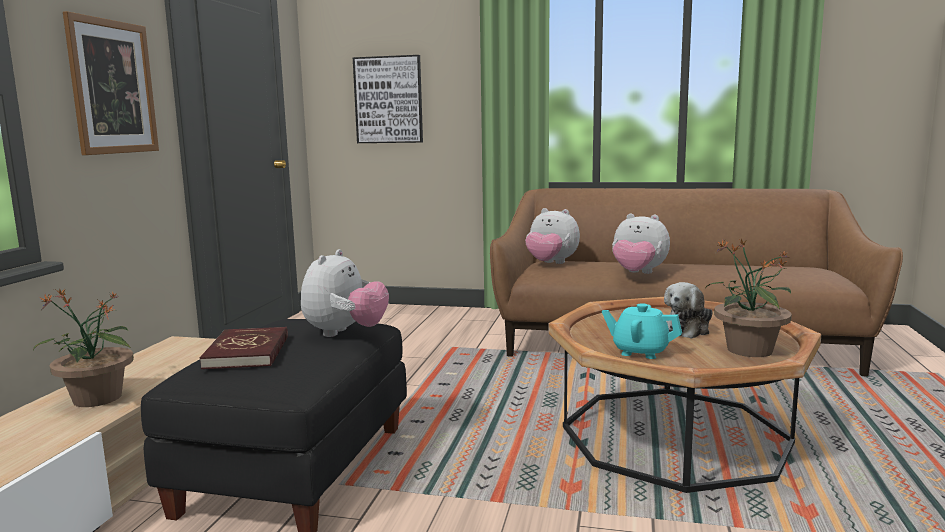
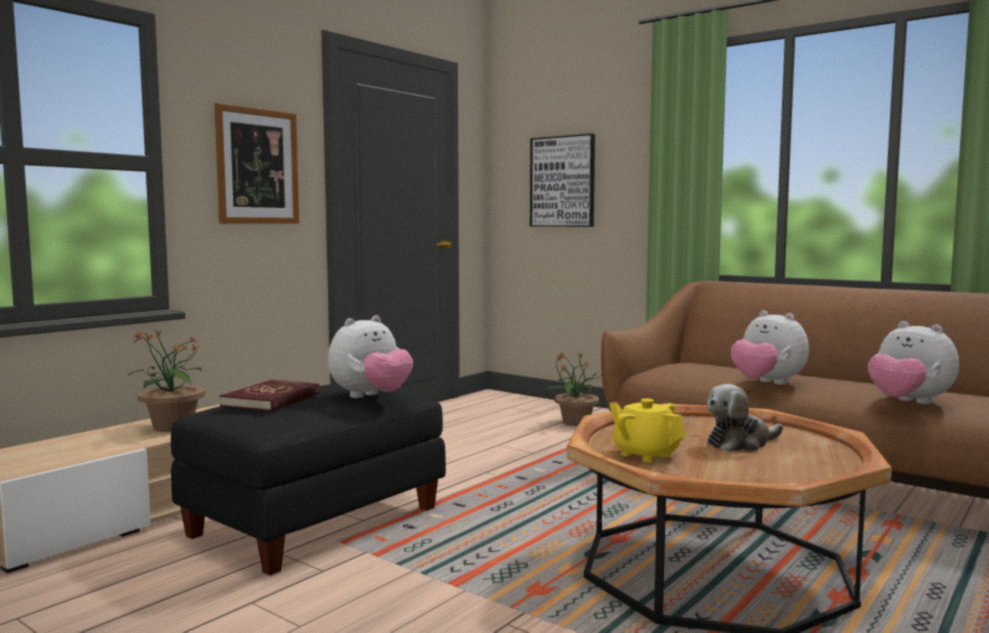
camera: 25 degrees right, 5 degrees down
(551, 263) = (683, 365): plush toy -> plush toy (908, 403)
(640, 352) = (645, 454): turquoise teapot -> yellow teapot
(748, 350) = (775, 471): potted plant -> potted plant (575, 422)

